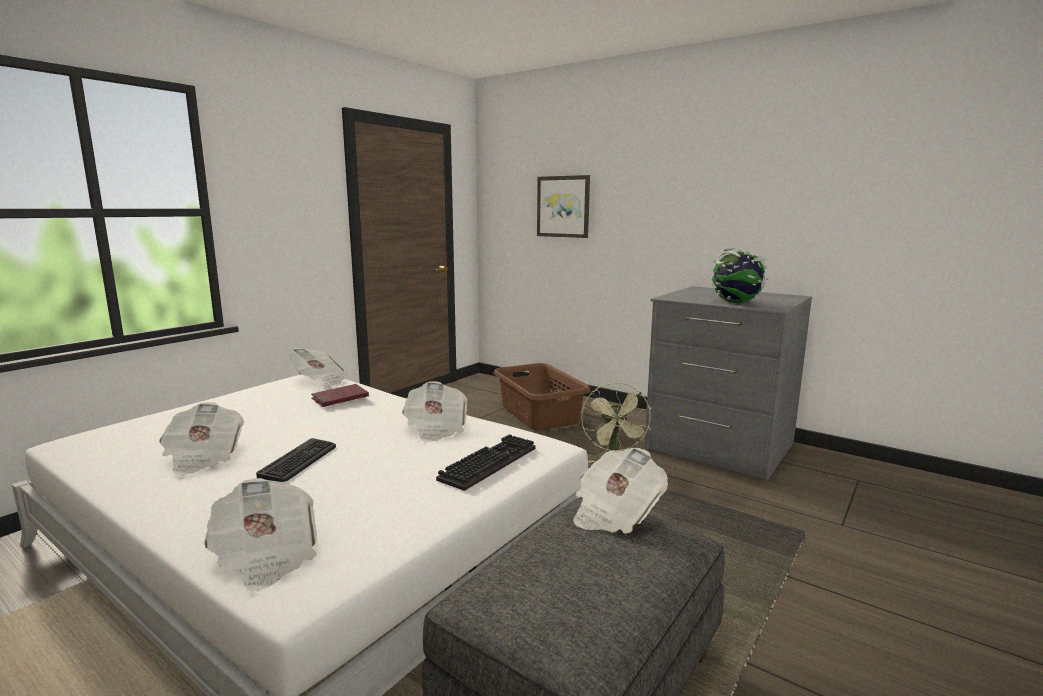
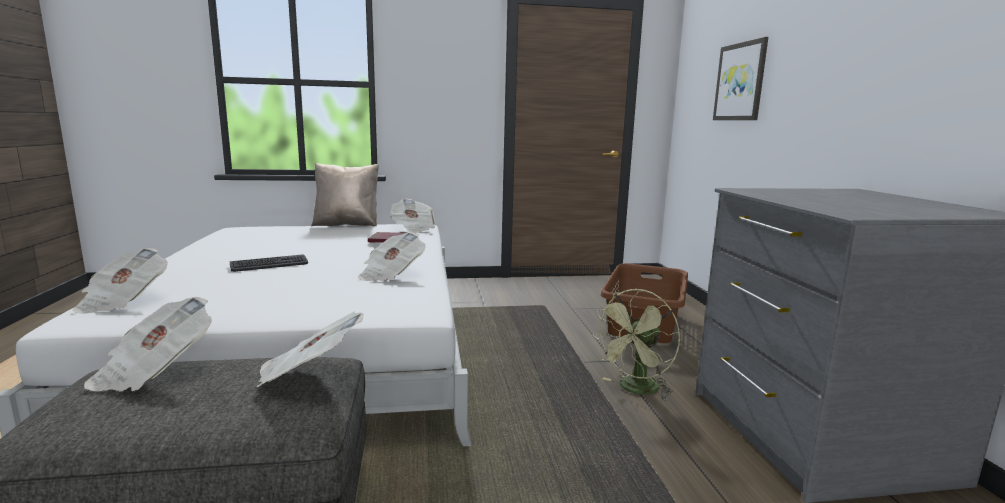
camera: 45 degrees right, 0 degrees up
(203, 457) = (246, 249): newspaper -> newspaper (154, 371)
(220, 396) = (347, 224): none -> beige pillow
(488, 462) = (349, 305): keyboard -> none
(736, 303) = (819, 204): globe -> none

